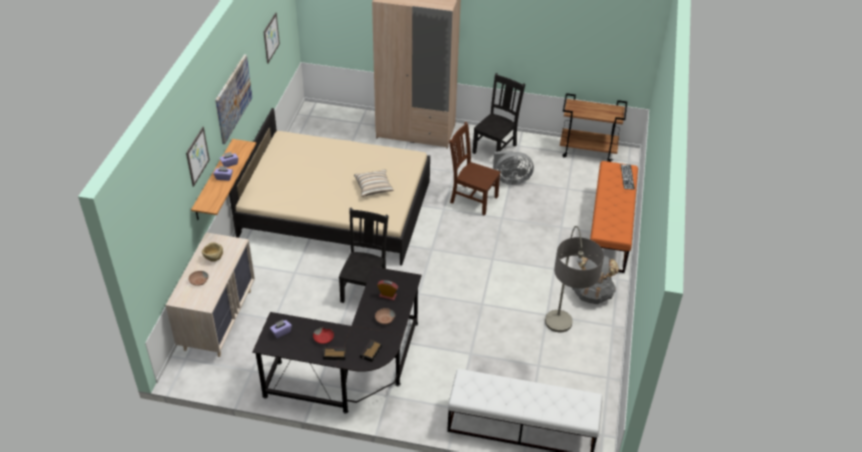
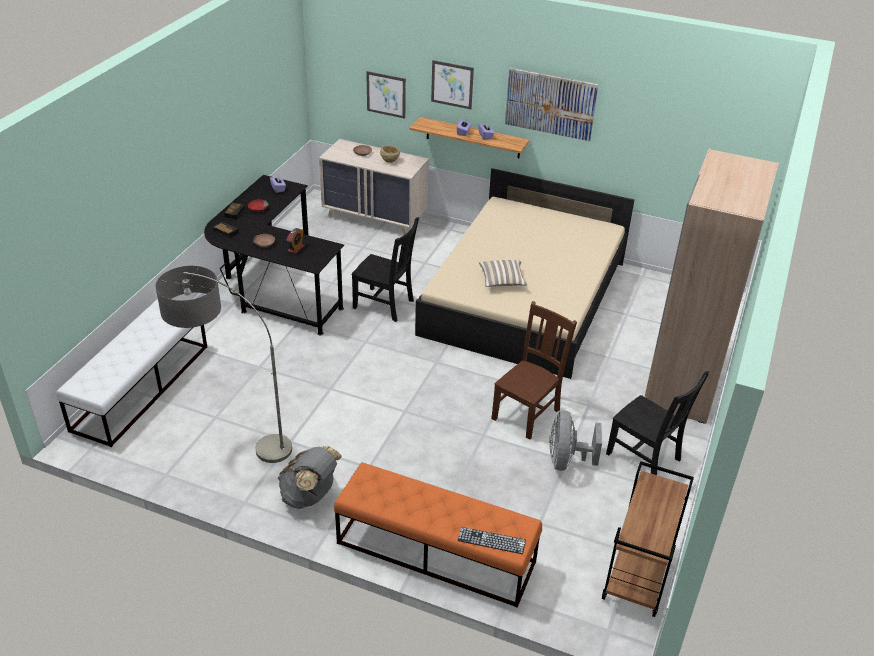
camera: 100 degrees right, 5 degrees down
(271, 38) = (680, 130): picture -> picture (386, 94)

